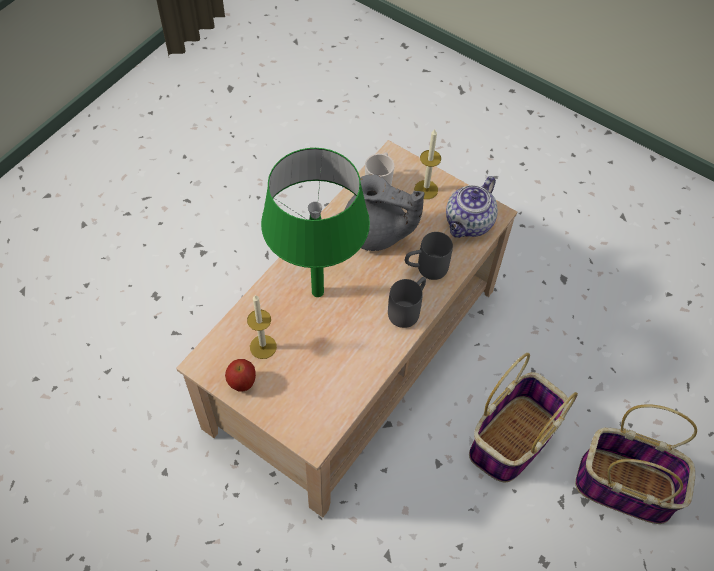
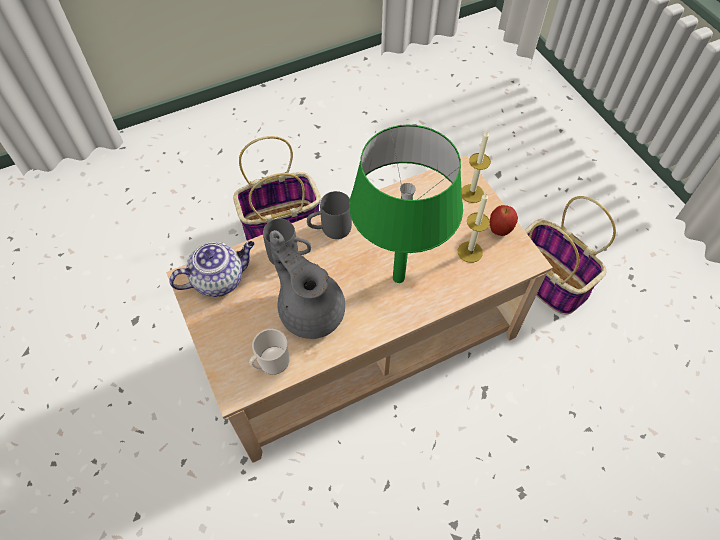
camera: 150 degrees left, 0 degrees up
(426, 189) = (230, 333): candle -> candle (472, 193)
(626, 486) = (231, 167): basket -> basket (546, 280)

